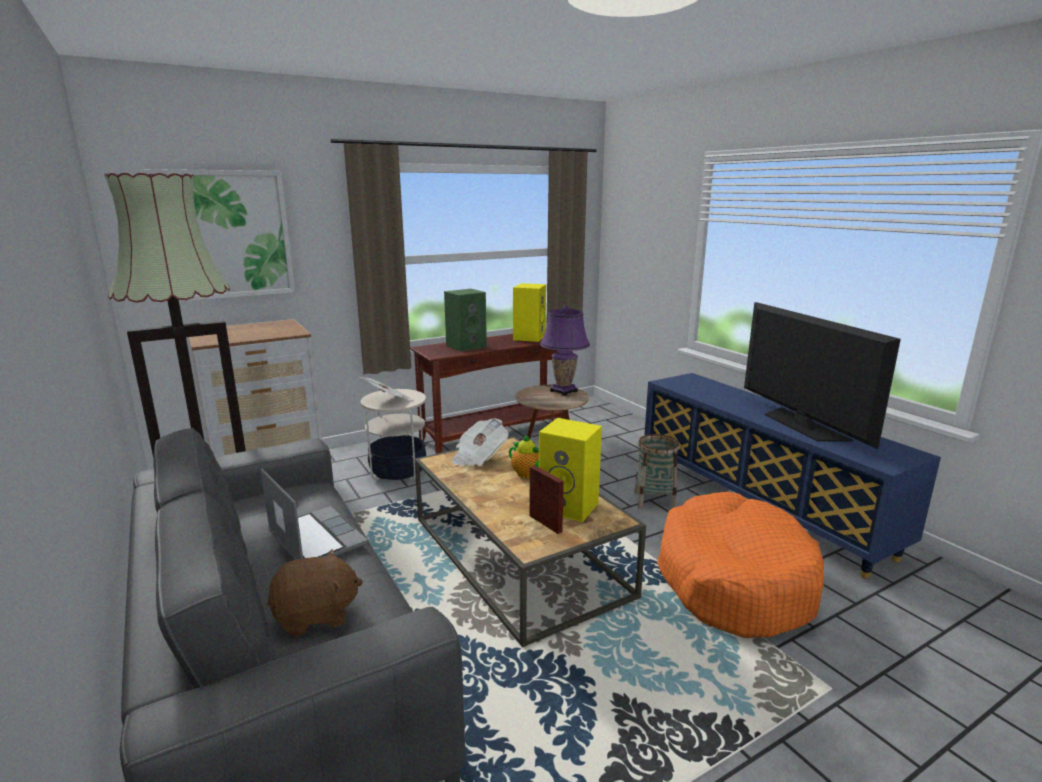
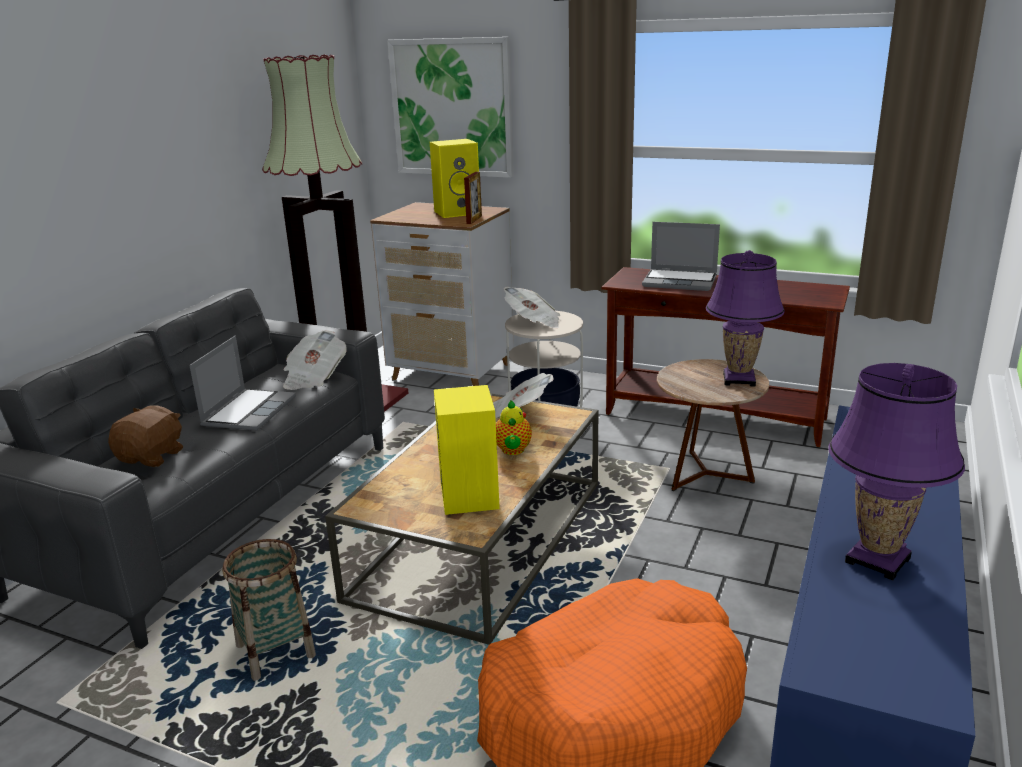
camera: 55 degrees right, 5 degrees up
(305, 494) = (314, 378): none -> newspaper
(316, 615) = (152, 457): brown plush toy -> brown plush toy turned 105 degrees counterclockwise
(466, 346) = (681, 281): green speaker -> laptop
(529, 337) = (787, 290): yellow speaker -> yellow speaker (458, 212)
(545, 523) = (418, 497): picture frame -> picture frame (474, 220)
(654, 500) = (727, 580): basket -> basket (275, 651)
(802, 425) = (877, 560): television -> purple table lamp

